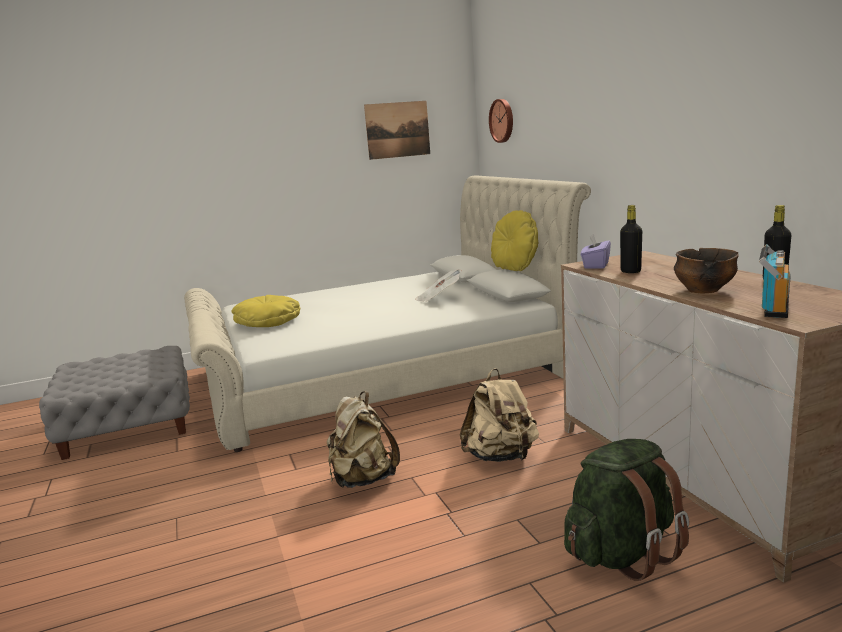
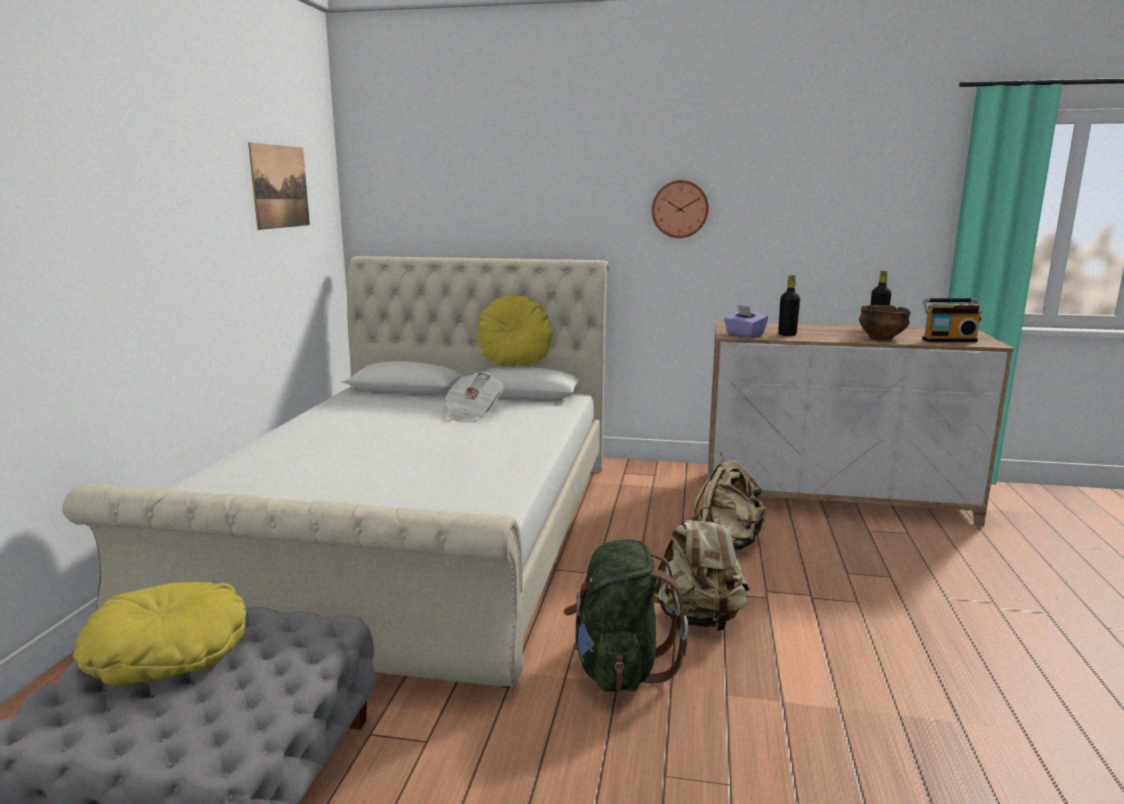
camera: 60 degrees left, 0 degrees up
(269, 321) = (348, 494): yellow pillow -> yellow pillow (170, 650)
(502, 120) = (412, 186): wall clock -> wall clock (680, 209)
(622, 553) = (924, 555): green backpack -> green backpack (619, 667)
(772, 307) = (948, 340): radio -> radio turned 120 degrees clockwise

